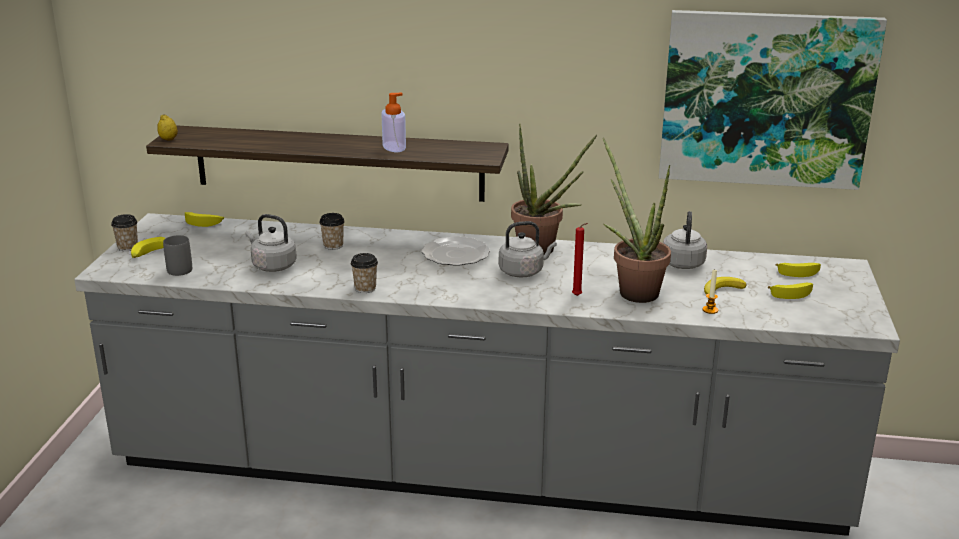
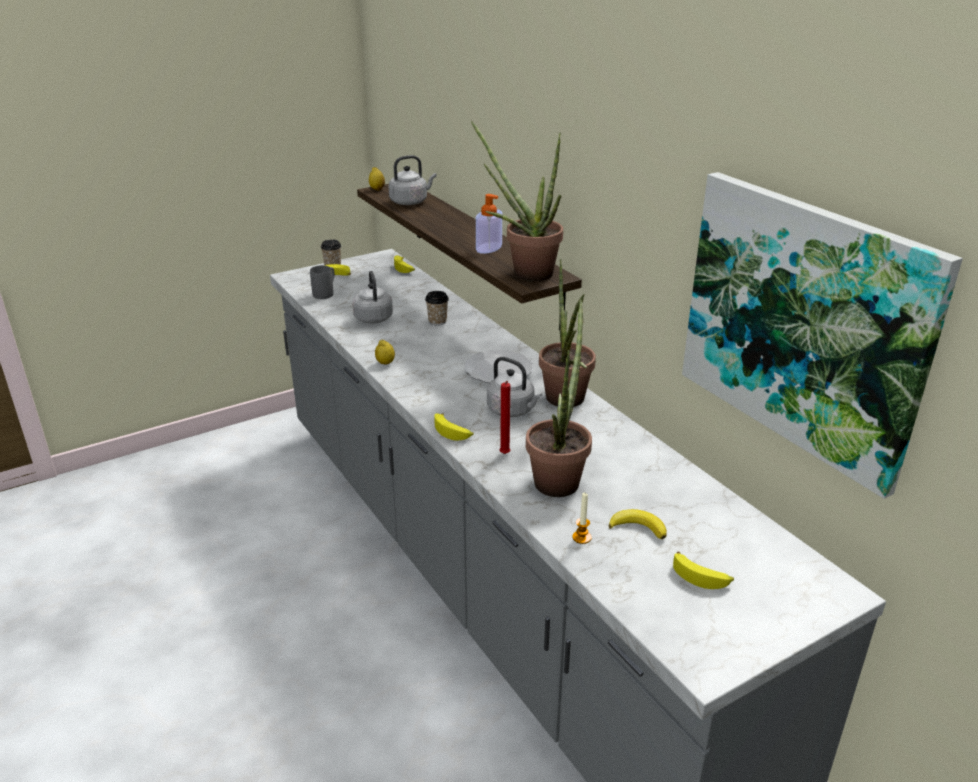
camera: 50 degrees right, 5 degrees up
(365, 288) = (385, 363): cup -> lemon
(463, 152) = (525, 272): none -> potted plant
(683, 262) = (663, 480): grey kettle -> grey kettle (410, 202)
(799, 272) = (763, 562): banana -> banana (453, 432)

